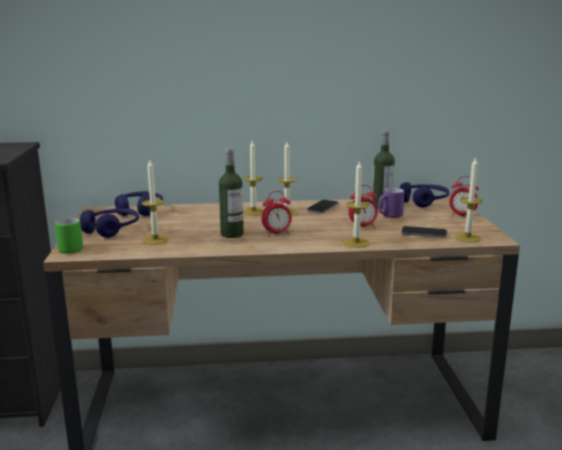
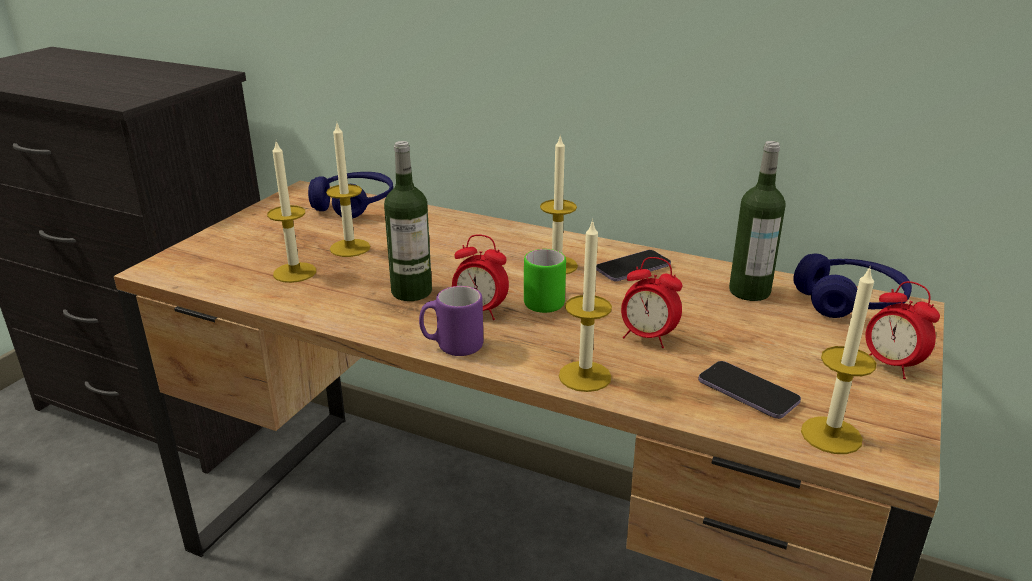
camera: 30 degrees right, 10 degrees up
(72, 248) = (176, 260): green mug -> green mug (548, 301)
(111, 229) = (270, 235): blue headphones -> none
(253, 211) = (508, 248): candle -> candle (350, 248)
(389, 216) = (731, 323): purple mug -> purple mug (452, 346)

